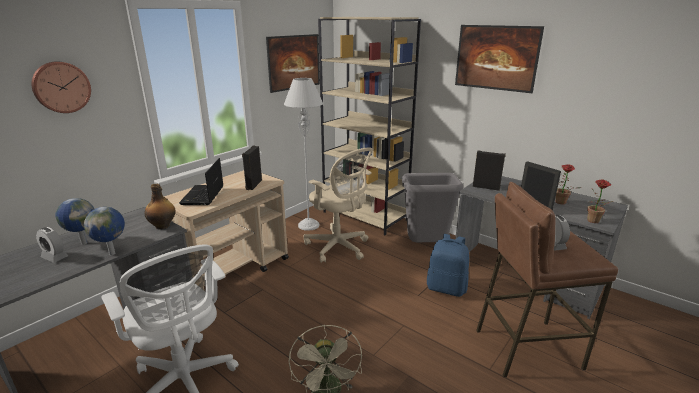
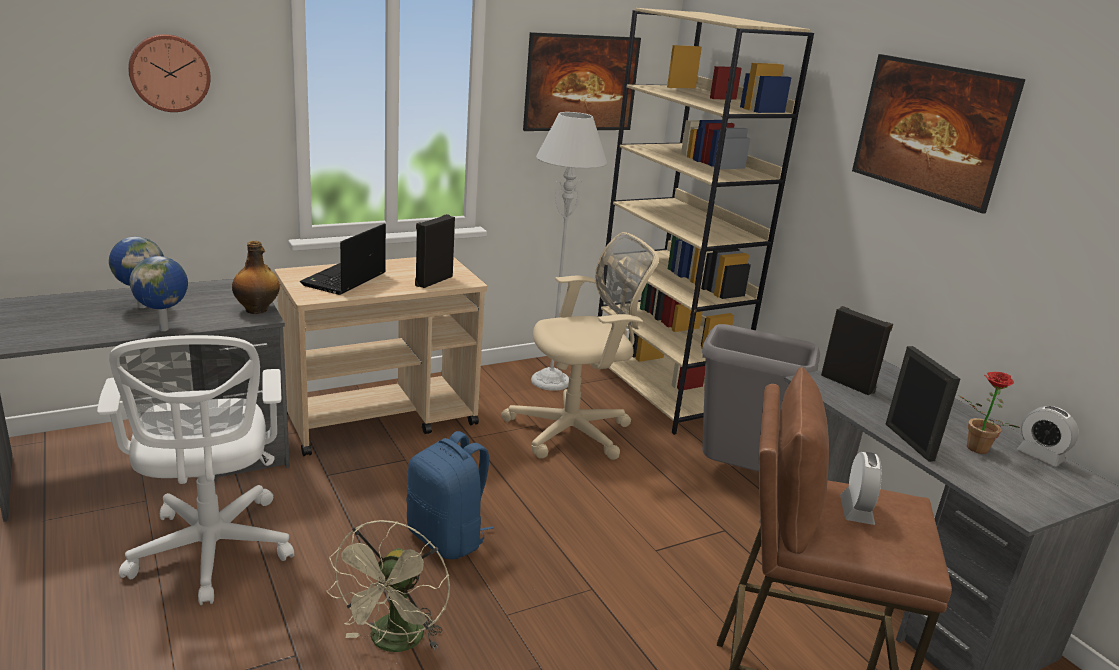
camera: 20 degrees right, 0 degrees up
(54, 257) = (95, 315): alarm clock -> alarm clock (1040, 456)
(339, 247) = (575, 431): beige office chair -> beige office chair turned 90 degrees counterclockwise
(446, 288) = (718, 556): blue backpack -> blue backpack (448, 538)
(593, 222) = (1008, 501): potted plant -> none

